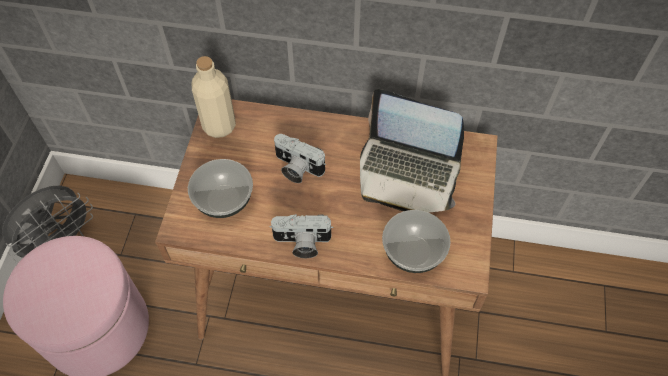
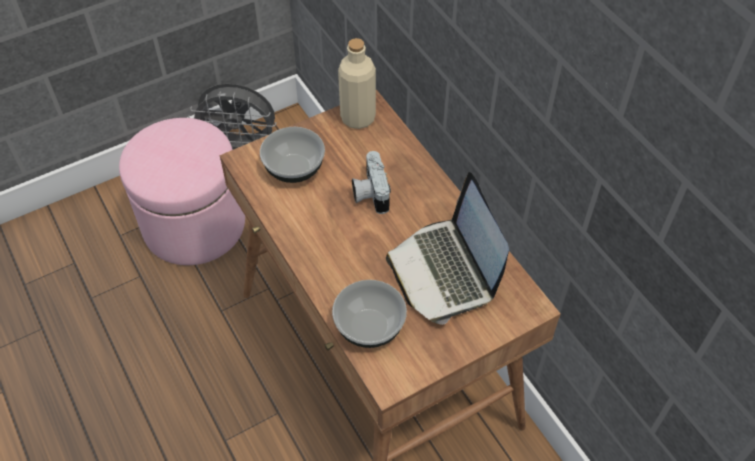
camera: 50 degrees right, 5 degrees down
(301, 243) = (303, 244): camera -> none

